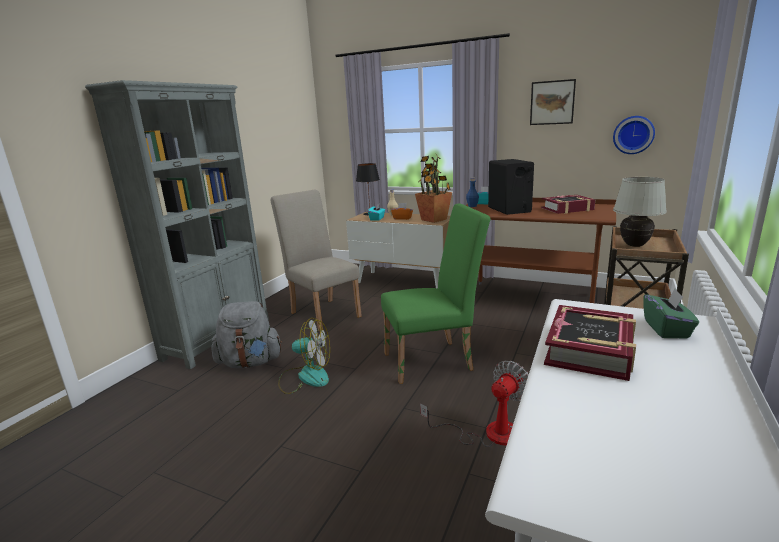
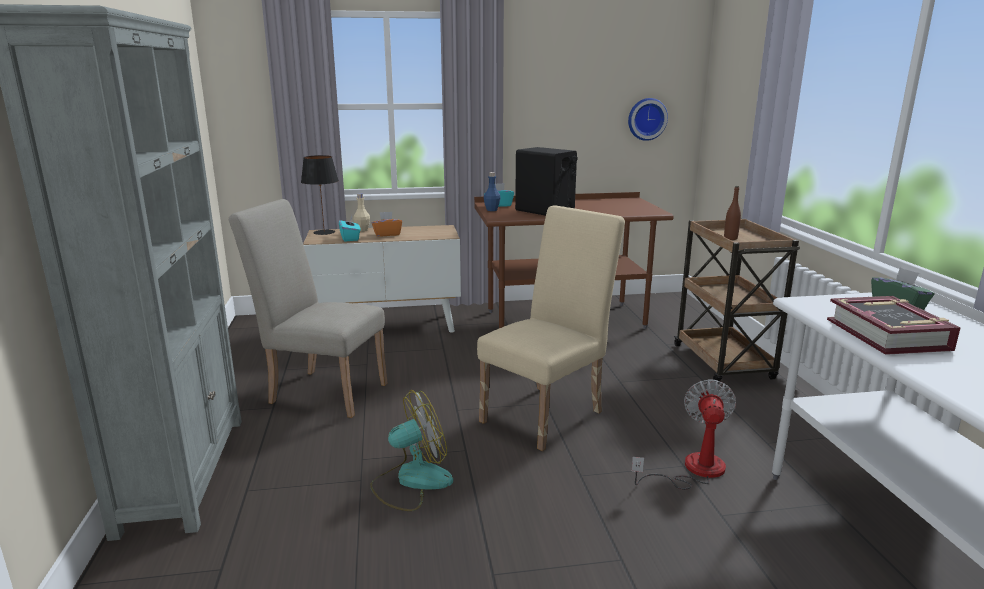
camera: 35 degrees left, 0 degrees up
(250, 362) = (296, 489): grey backpack -> none
(433, 219) = (435, 232): potted plant -> none
(434, 360) = (548, 413): green chair -> beige chair
(552, 102) = (561, 78): picture -> none
(567, 209) = (604, 206): book -> none
(634, 245) = (730, 238): white table lamp -> brown bottle

